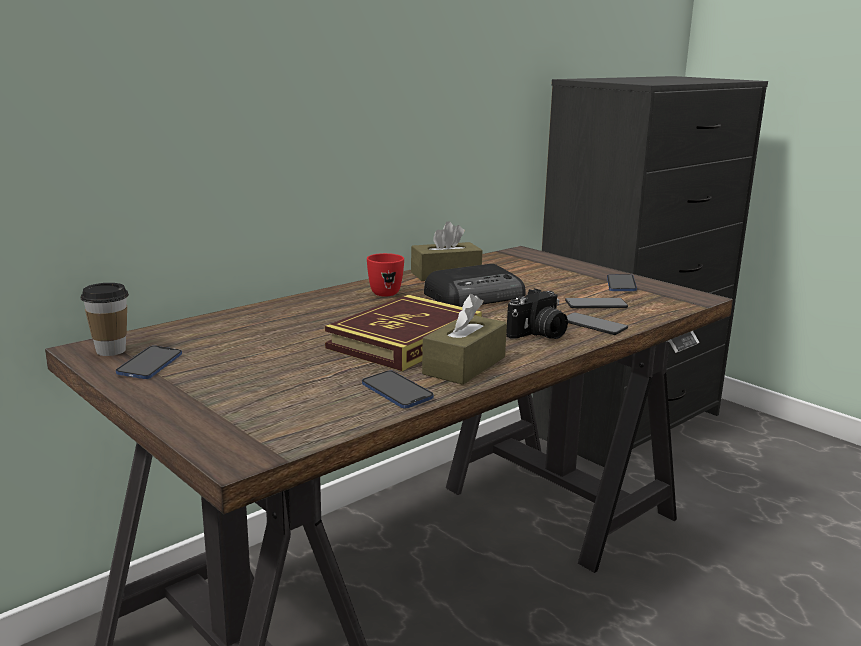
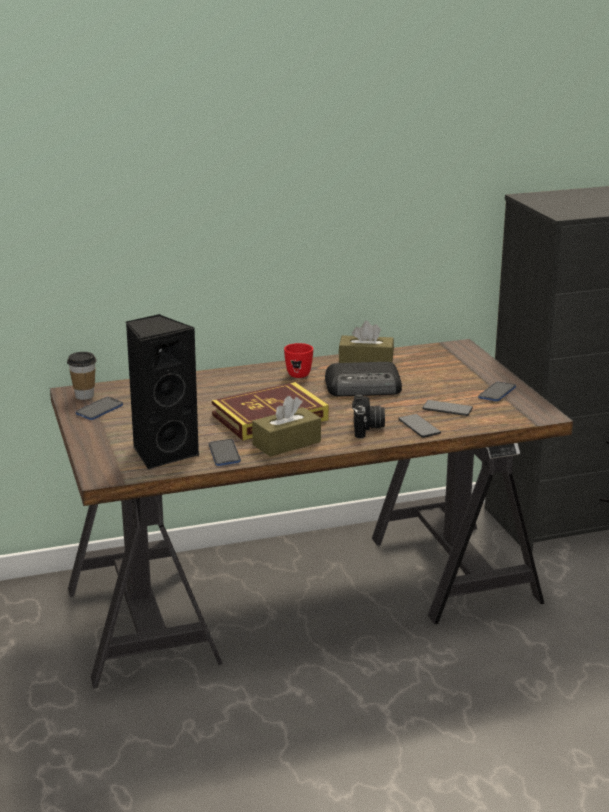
camera: 25 degrees right, 5 degrees up
(305, 405) = (163, 453): none -> black speaker
(539, 334) = (367, 428): camera -> camera turned 75 degrees counterclockwise

